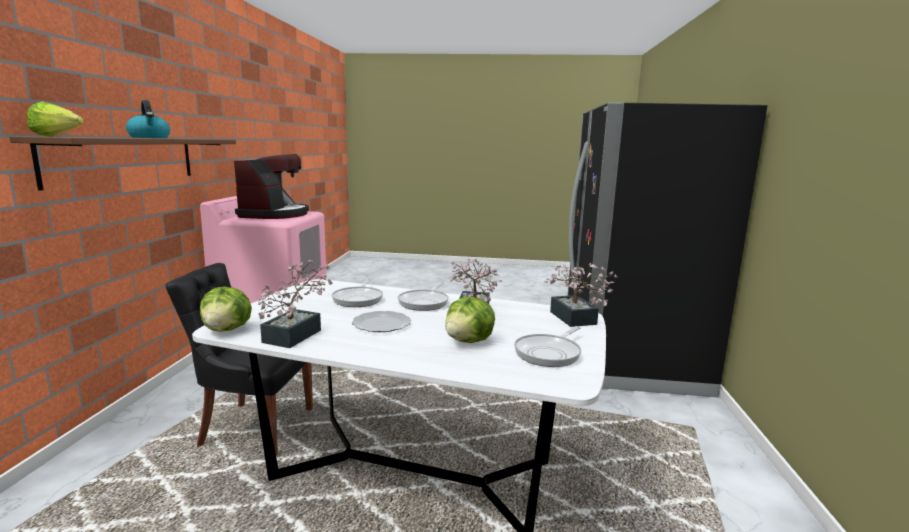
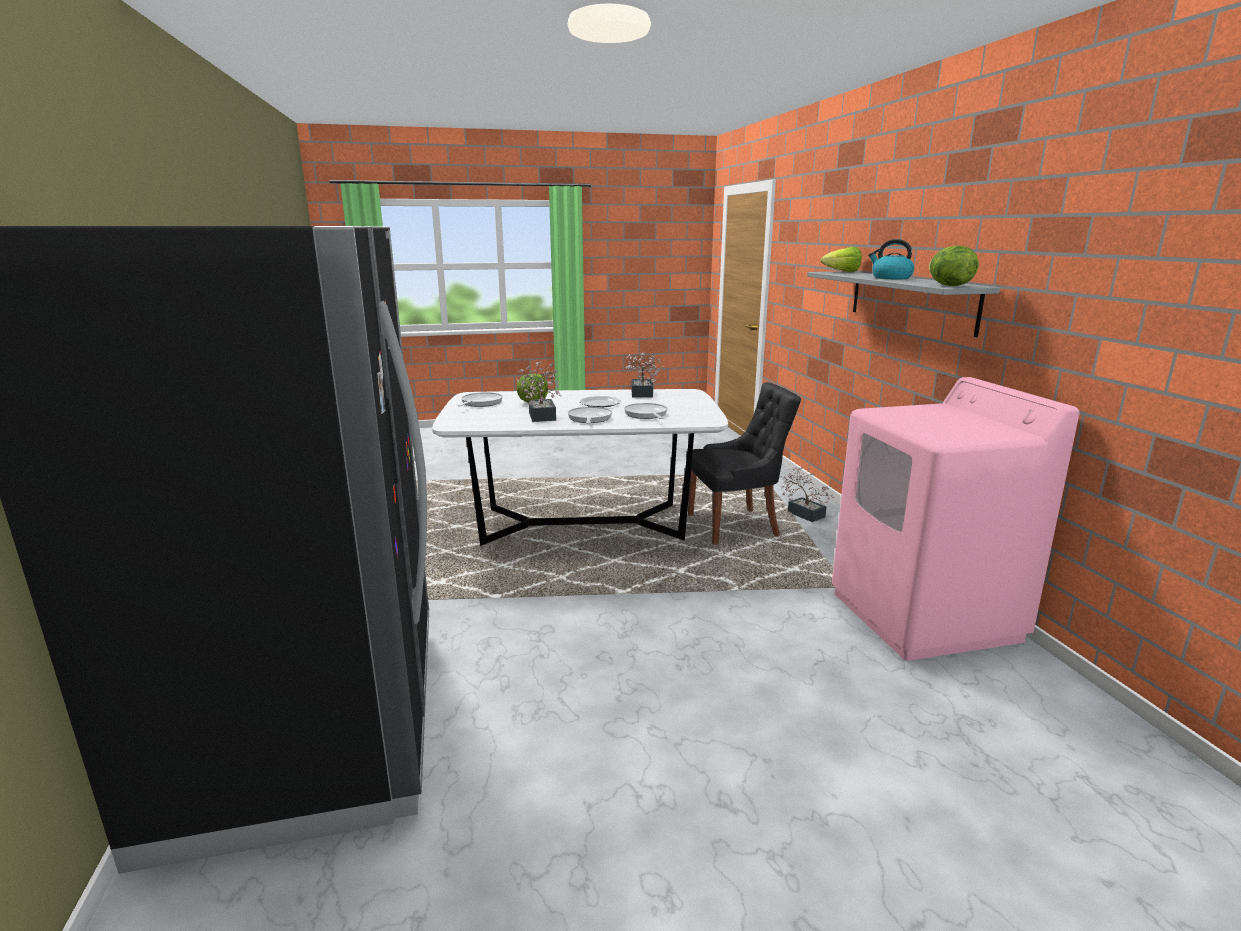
camera: 160 degrees right, 5 degrees up
(125, 159) = (910, 300): brown shelf -> grey shelf
(227, 330) = (685, 392): lettuce -> lettuce (948, 286)
(274, 214) = (950, 423): coffee machine -> none
(575, 320) = (458, 421): potted plant -> potted plant (803, 513)

